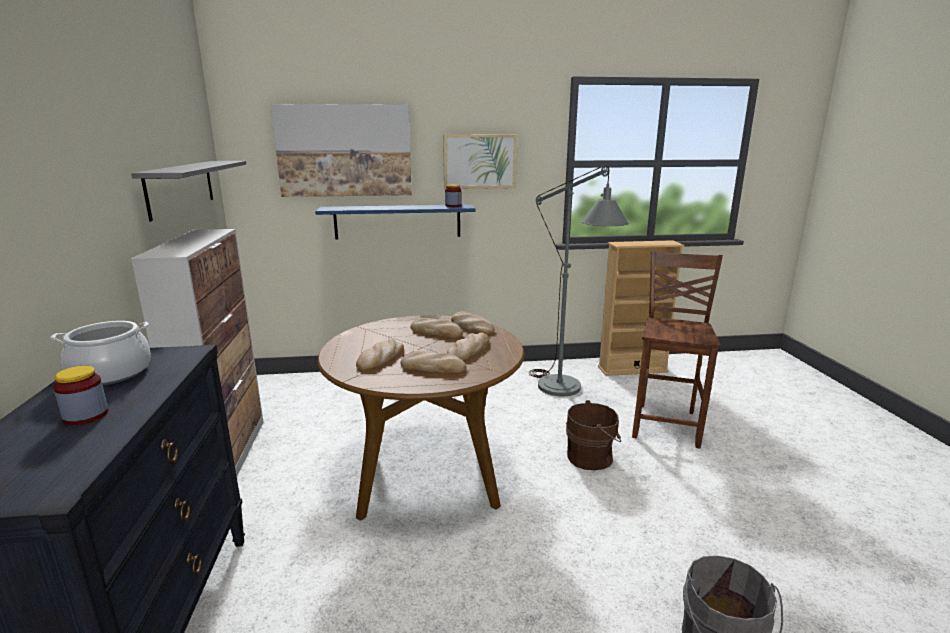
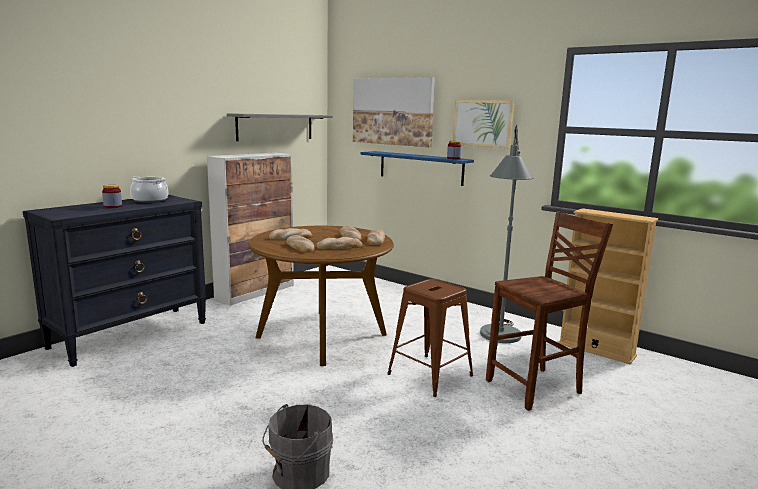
camera: 45 degrees right, 5 degrees down
(592, 457) = (430, 374): brown bucket -> brown stool

